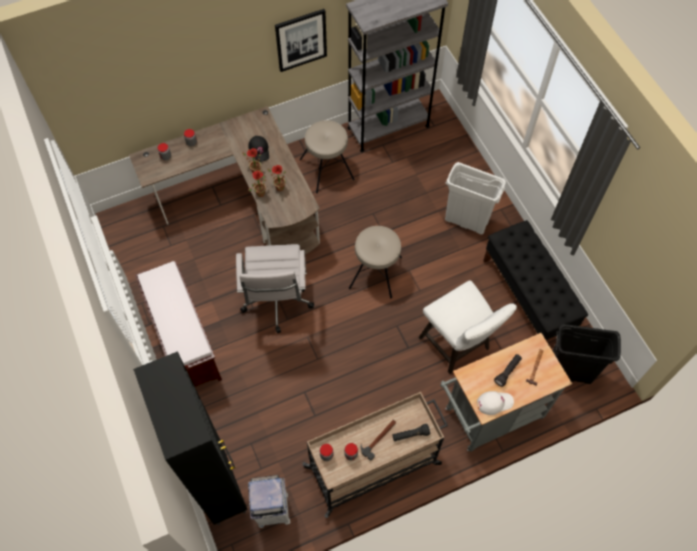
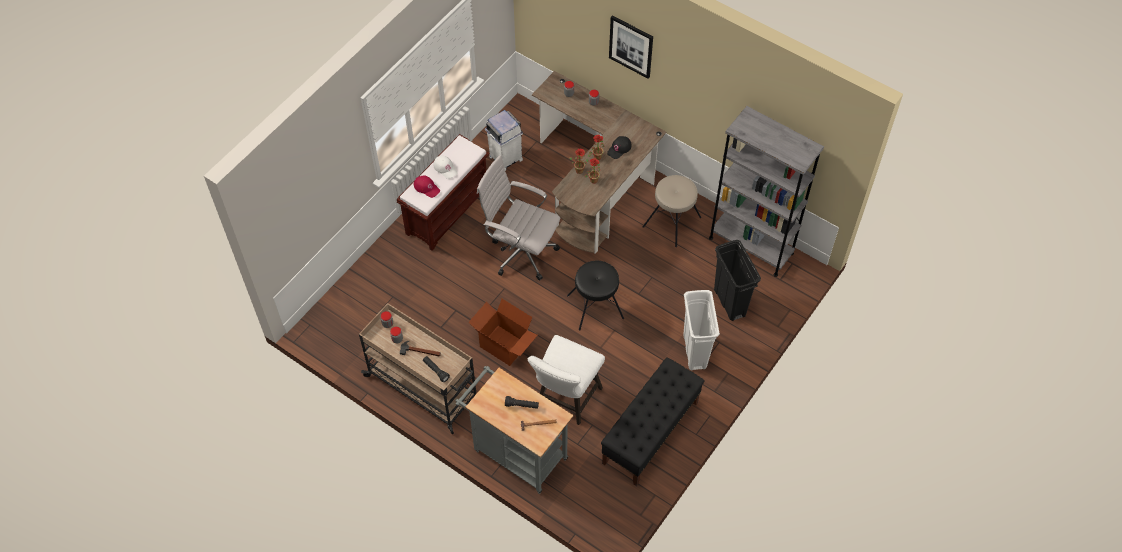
camera: 60 degrees right, 5 degrees down
(180, 336) = (427, 187): none -> red cap
(219, 484) = (349, 293): black cabinet -> none
(272, 510) = (349, 337): white trash can -> white trash can (505, 158)
(277, 303) = (520, 252): white office chair -> white office chair turned 60 degrees clockwise
(301, 40) = (707, 103): picture -> picture (631, 46)
(369, 368) = (504, 345): none -> cardboard box
(376, 272) = (595, 307): beige stool -> black stool
(494, 402) = (489, 407): white cap -> white cap (445, 168)
(569, 372) = (596, 498): black trash can -> black trash can (730, 303)

